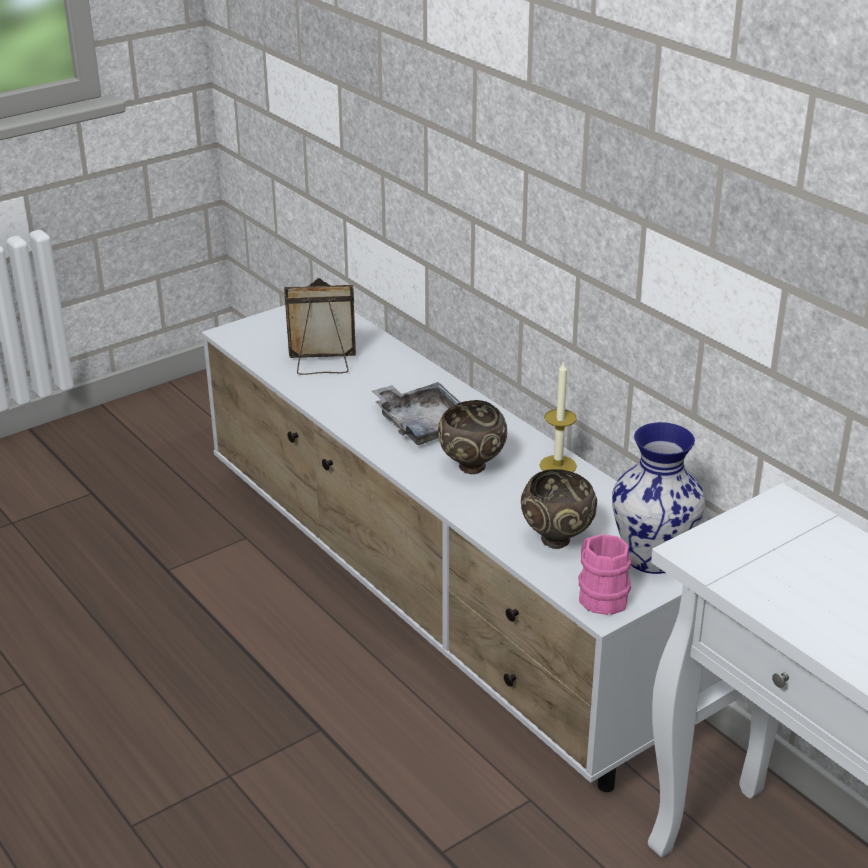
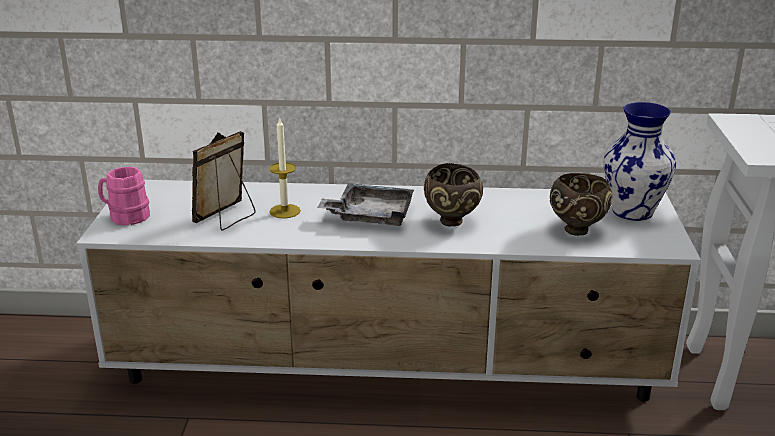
camera: 50 degrees left, 5 degrees down
(558, 465) = (491, 196): candle -> candle (285, 211)
(598, 595) = (654, 242): pink mug -> pink mug (125, 216)

